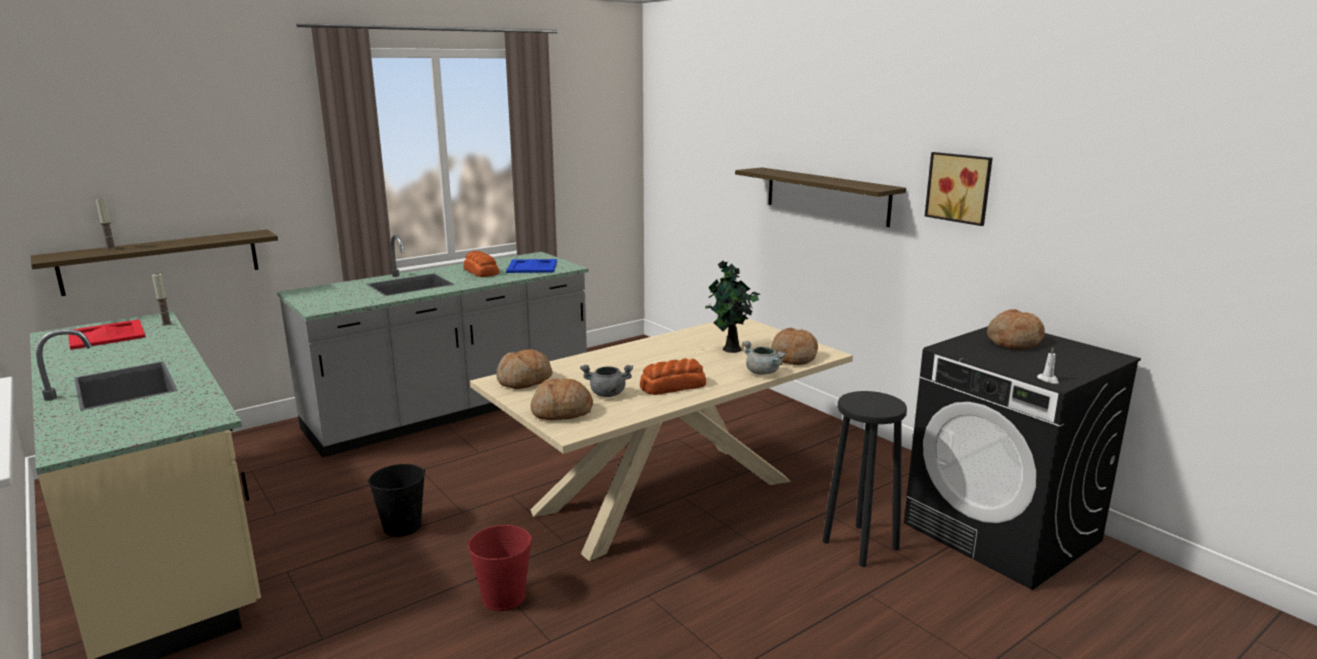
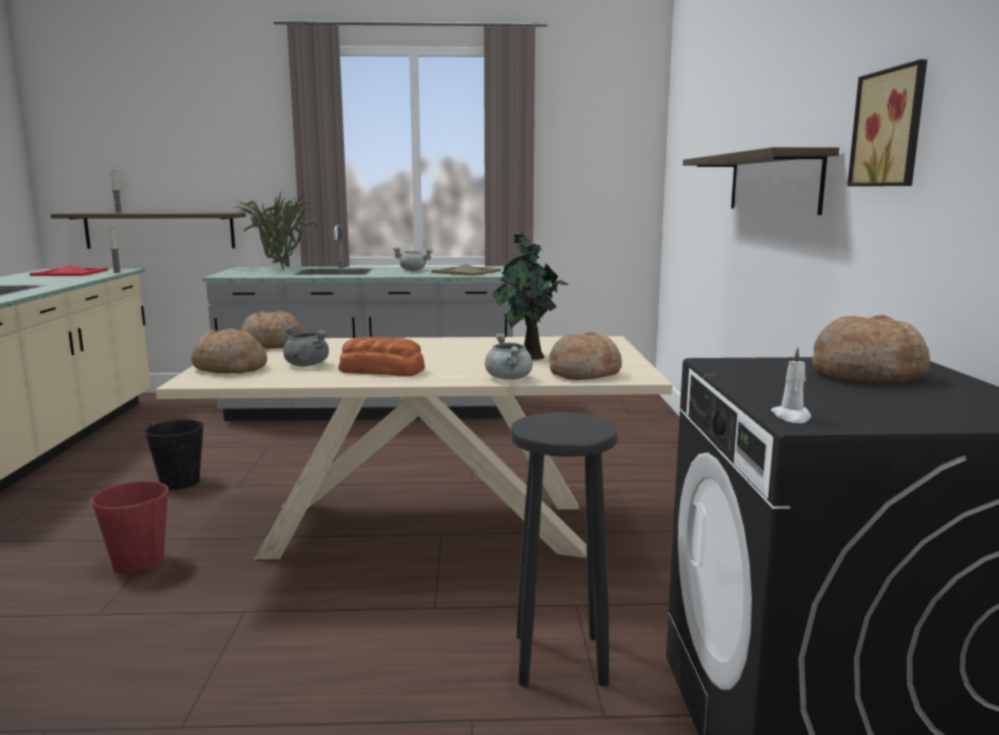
camera: 35 degrees right, 5 degrees down
(342, 289) = (278, 269): none -> potted plant
(481, 271) = (413, 270): bread -> grey cooking pot
(532, 266) = (467, 272): blue tray -> beige tray

